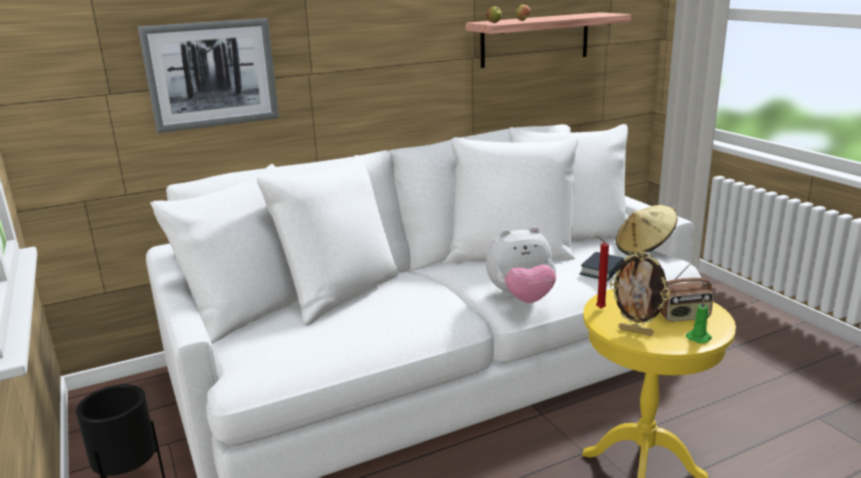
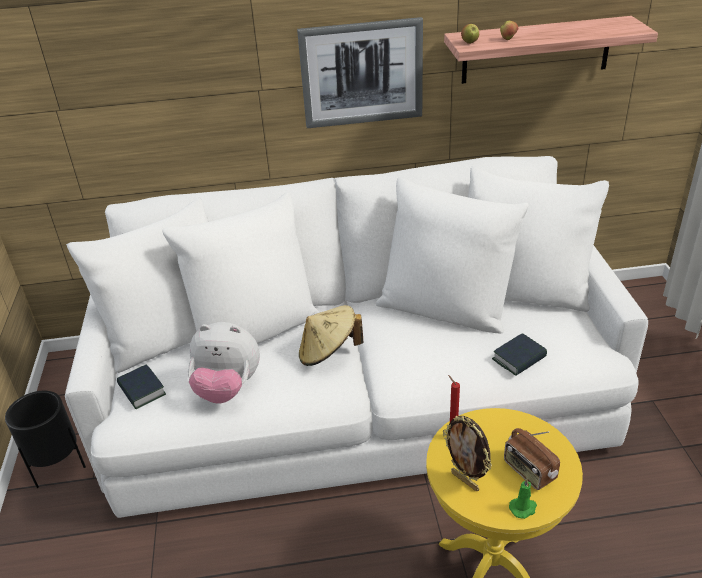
camera: 20 degrees right, 15 degrees up
(212, 74) = (155, 92): picture -> picture (362, 73)
(250, 349) = (142, 390): none -> book
(521, 298) = (413, 381): plush toy -> plush toy (227, 388)
(644, 249) = (588, 333): beige hat -> beige hat (328, 352)
(683, 316) = (528, 471): radio -> radio turned 45 degrees clockwise

